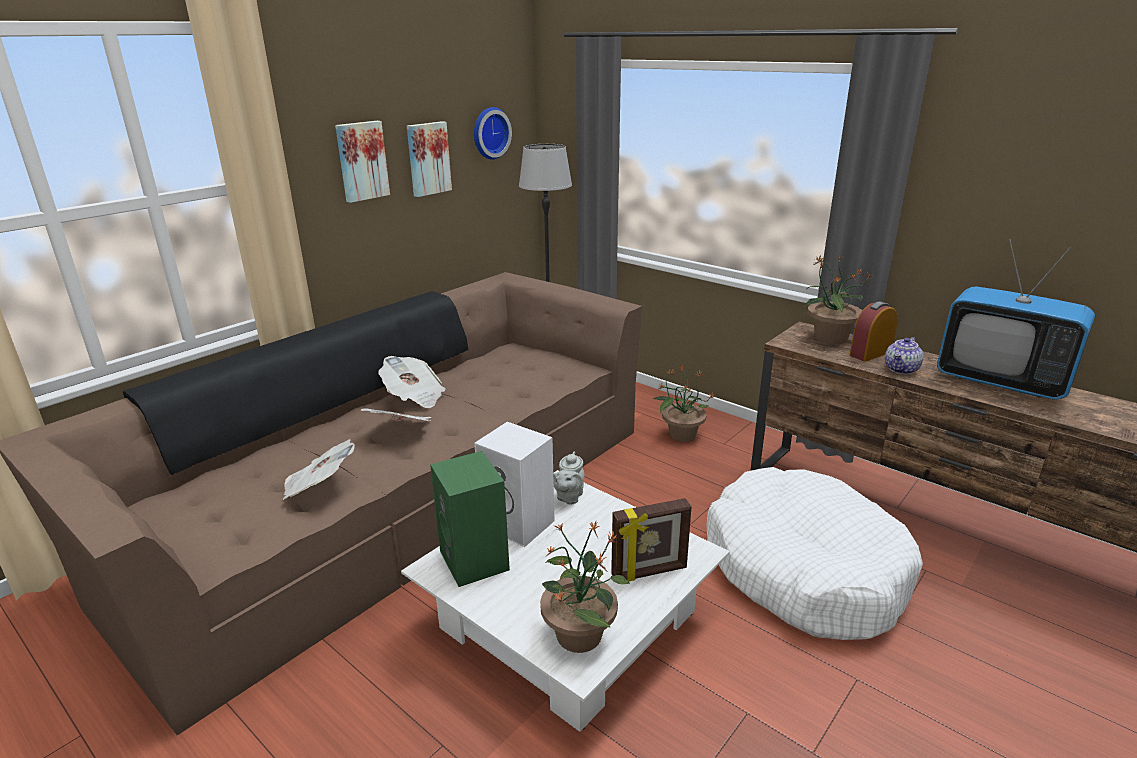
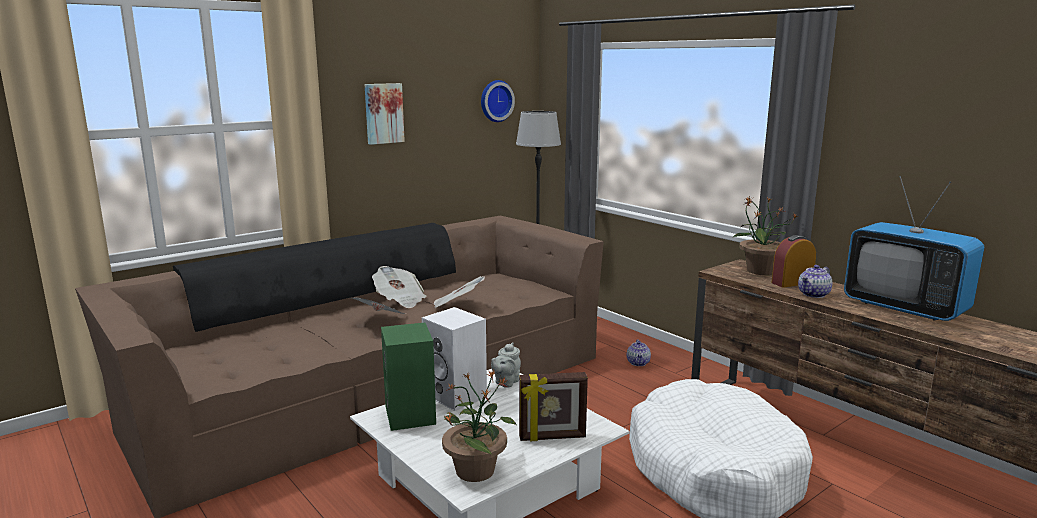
camera: 10 degrees right, 10 degrees down
(320, 486) = (302, 348): newspaper -> newspaper (457, 306)
(428, 158) = (439, 116): picture -> none
(681, 434) = (638, 363): potted plant -> teapot

